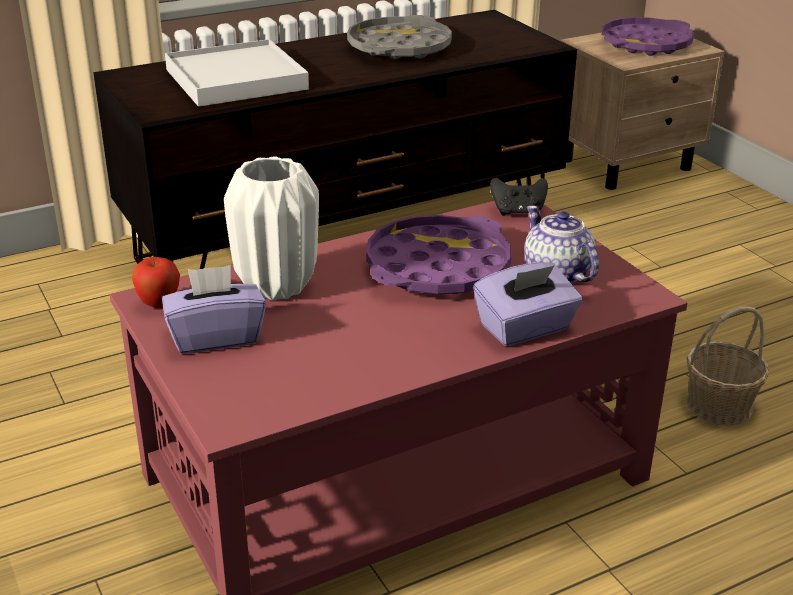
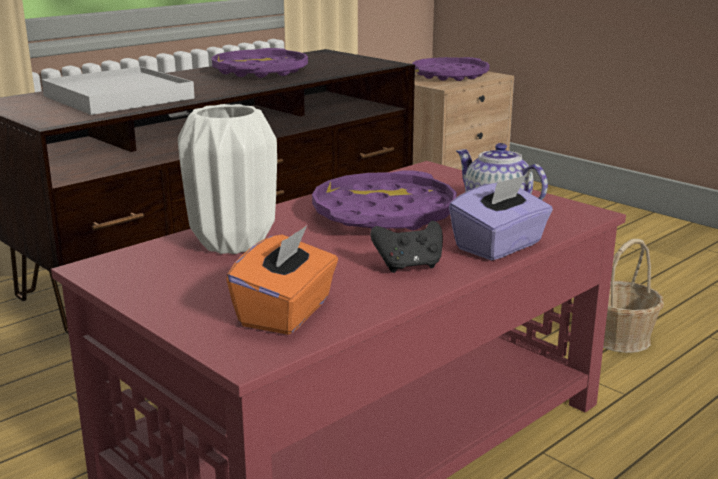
camera: 15 degrees left, 10 degrees down
(159, 304) = (113, 270): apple -> none
(216, 337) = (191, 288): purple tissue box -> none
(283, 380) = (287, 313): none -> orange tissue box
(399, 48) = (260, 72): grey tray -> purple tray
(518, 212) = (429, 172): black game controller -> black game controller (409, 266)

